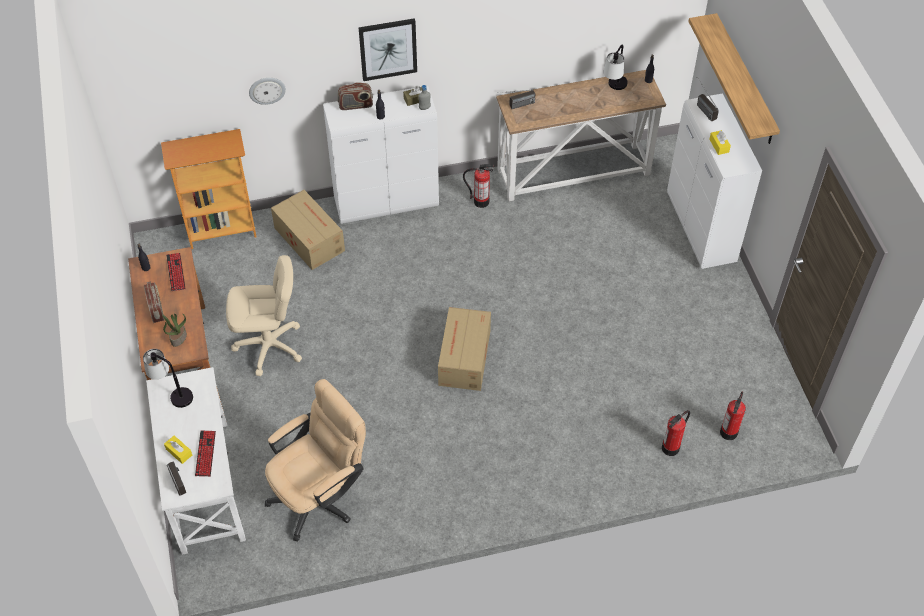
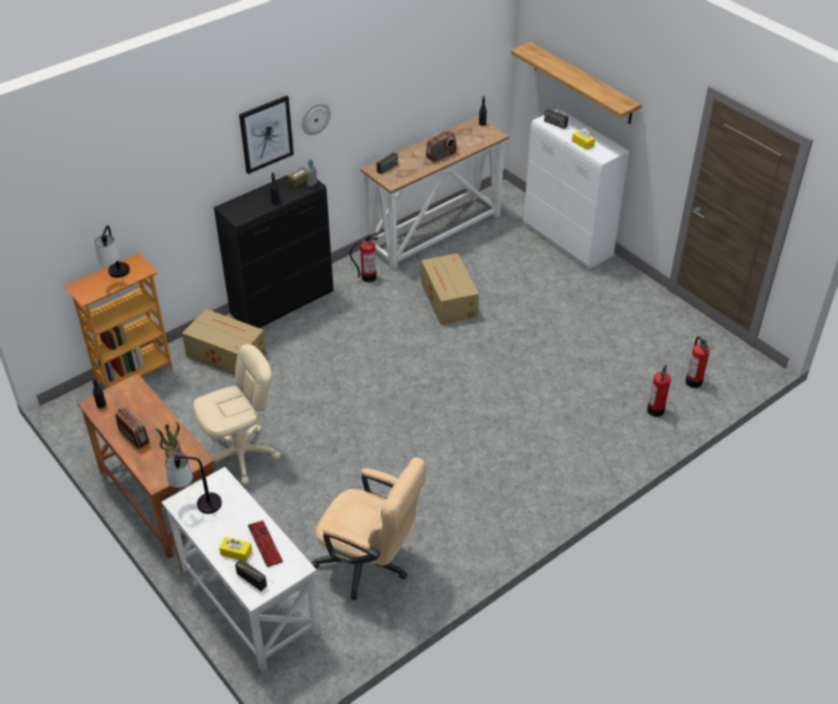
camera: 25 degrees left, 10 degrees down
(176, 272) = (135, 399): keyboard -> none
(267, 90) = (161, 202): wall clock -> wall clock (315, 118)
(320, 495) = (370, 564): beige office chair -> beige office chair turned 90 degrees clockwise
(355, 105) = (246, 200): radio -> radio (441, 155)
(387, 202) = (283, 303): white cabinet -> black cabinet
(464, 359) = (432, 403): cardboard box -> cardboard box (448, 301)
(614, 89) = (458, 137): table lamp -> table lamp (117, 277)

